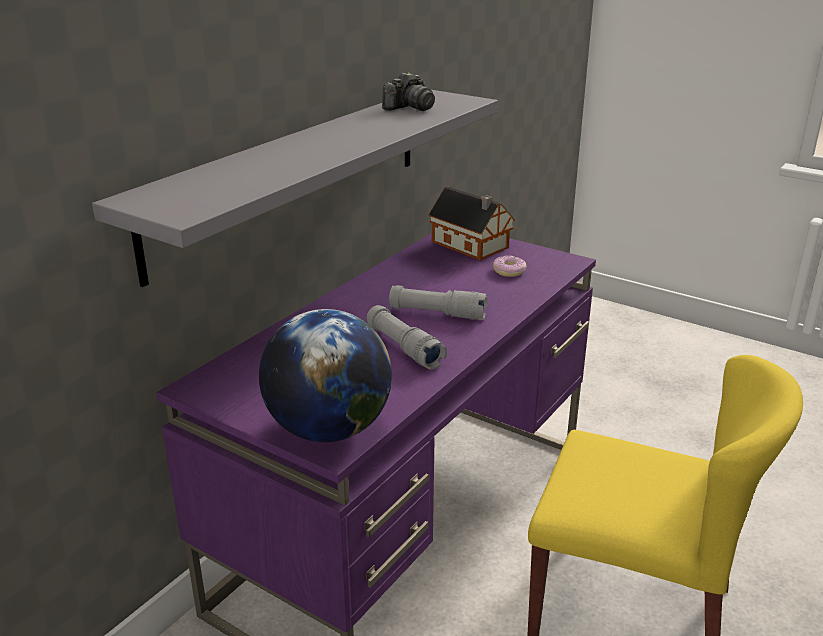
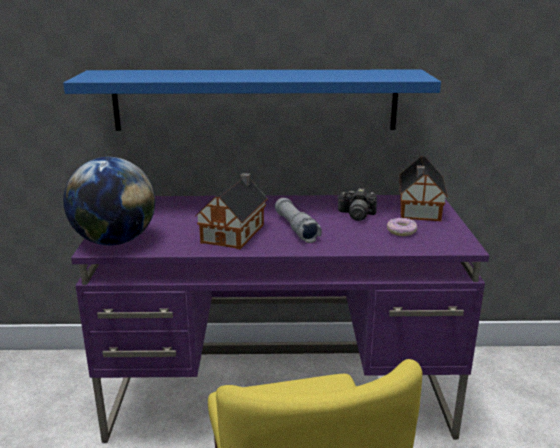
camera: 55 degrees right, 5 degrees down
(294, 175) = (255, 100): grey shelf -> blue shelf
(404, 348) = (235, 232): grey flashlight -> toy house
(409, 108) = (363, 73): camera -> camera (356, 215)

